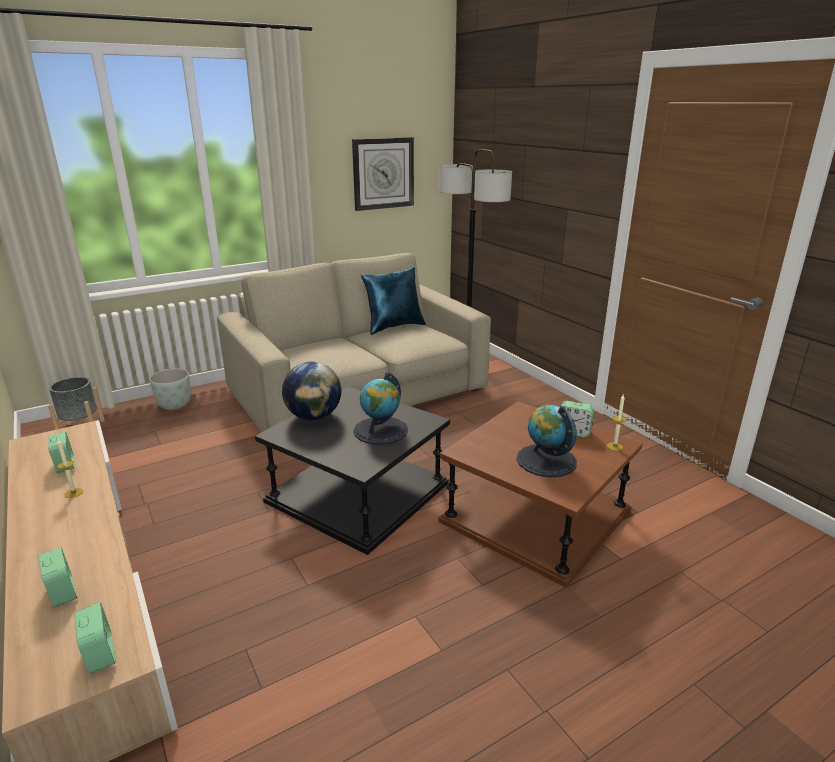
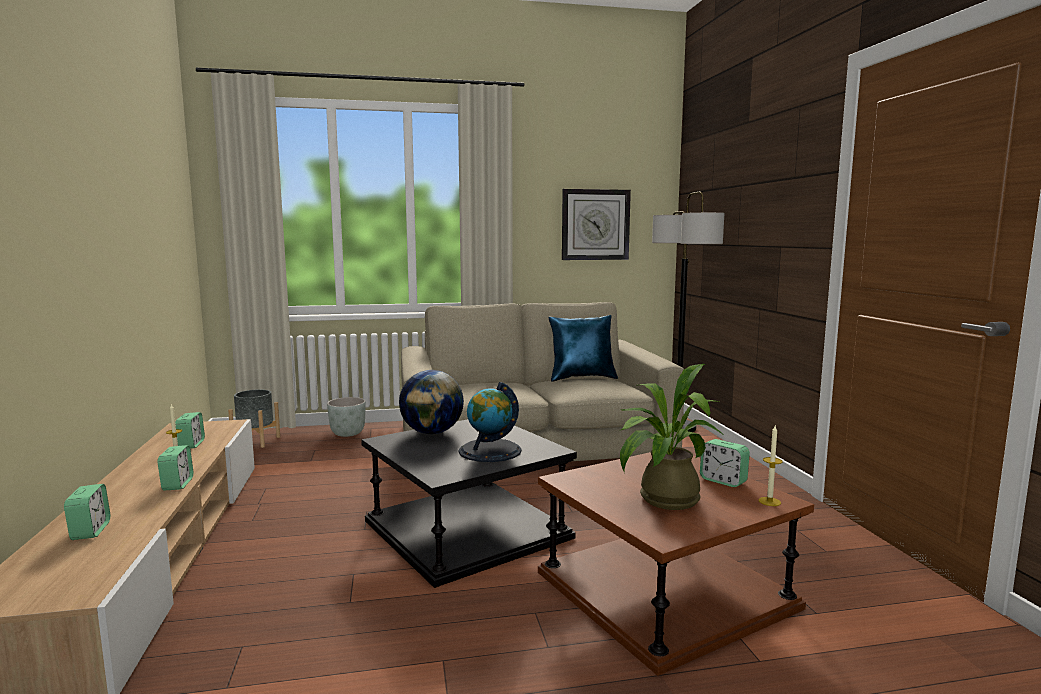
camera: 20 degrees right, 15 degrees down
(100, 654) = (66, 583): alarm clock -> alarm clock (177, 484)
(546, 460) = (663, 501): globe -> potted plant

